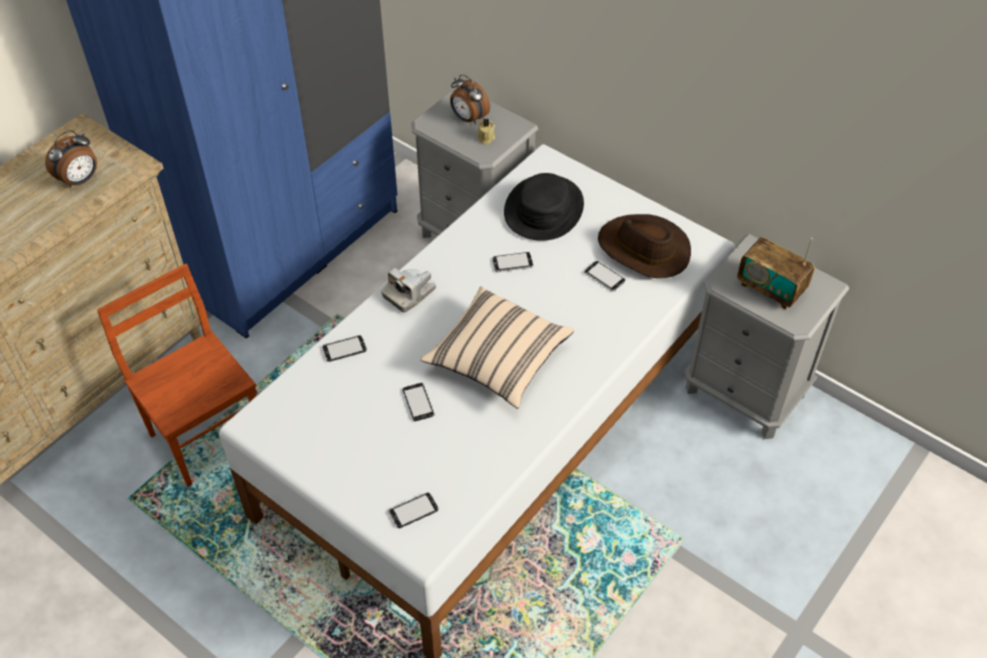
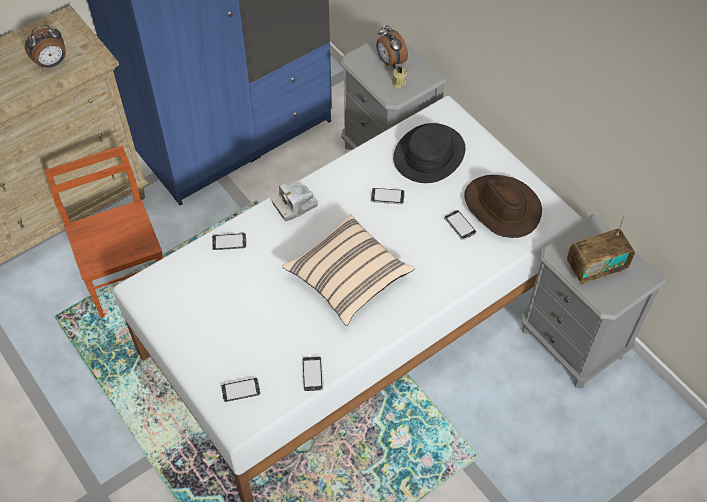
camera: 15 degrees right, 5 degrees up
(418, 402) = (273, 300): phone -> phone (313, 374)
(770, 288) = (595, 268): radio -> radio turned 75 degrees counterclockwise

